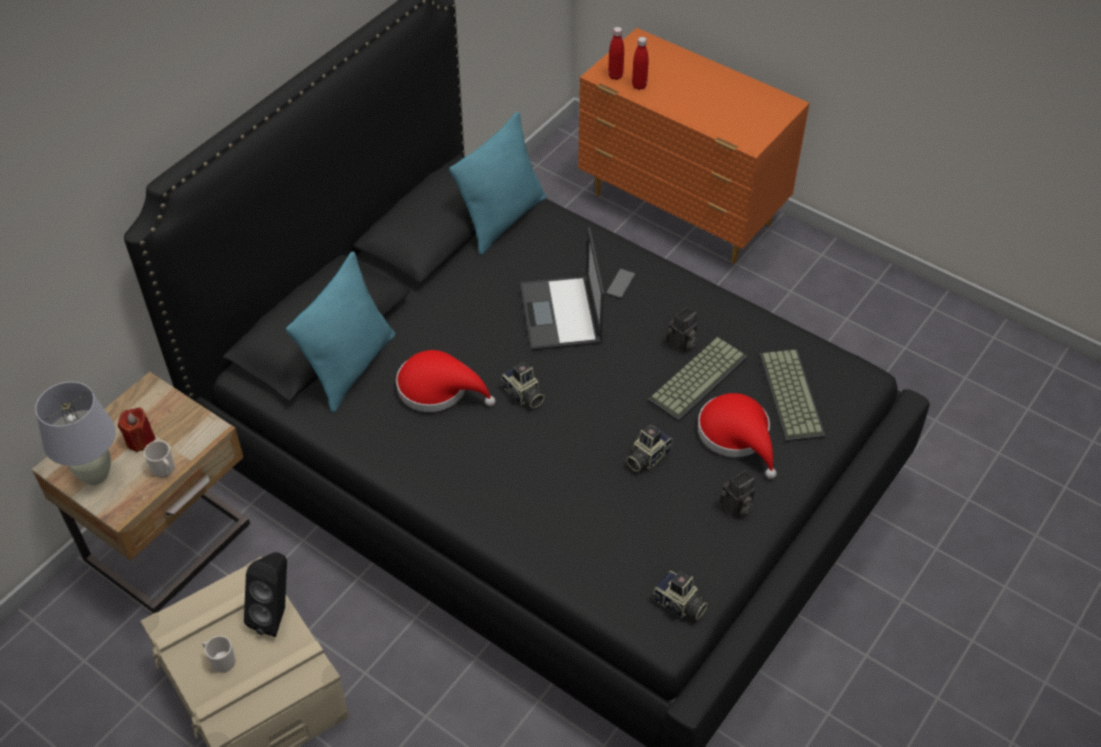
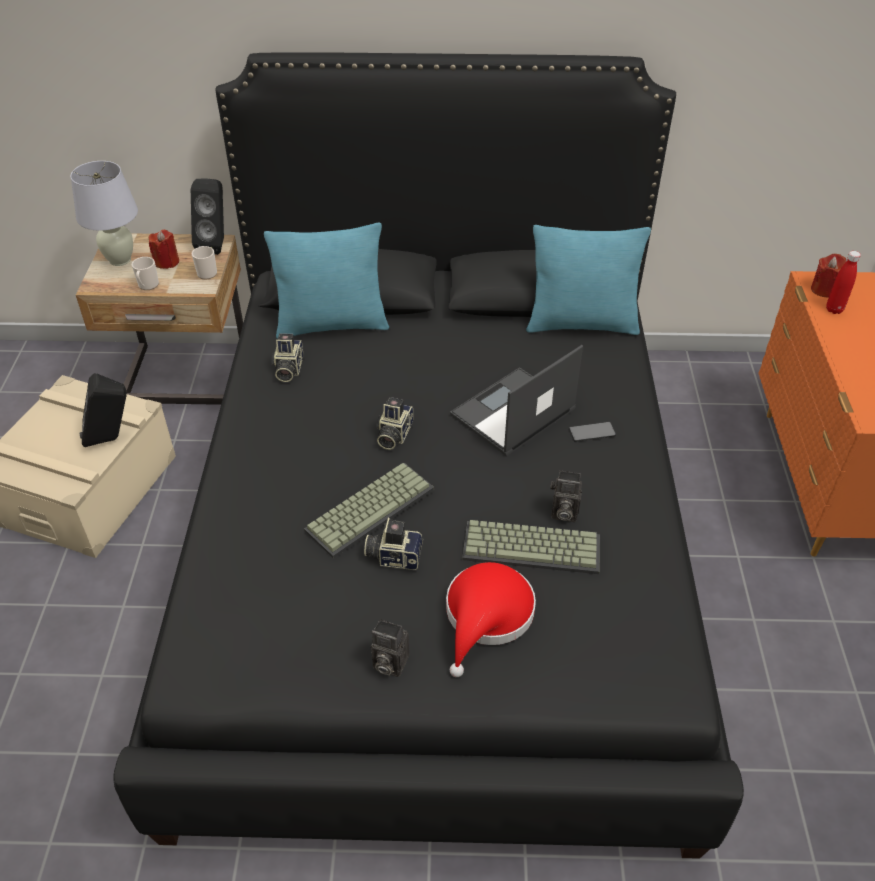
camera: 55 degrees right, 5 degrees down
(152, 391) = (216, 245): none -> black speaker
(221, 661) = (50, 433): mug -> mug (207, 272)
(438, 388) = (353, 381): red hat -> none
(615, 76) = (824, 290): red bottle -> red candle
(679, 605) = (226, 675): camera -> camera (287, 369)
(788, 395) = (583, 634): keyboard -> keyboard (370, 507)

